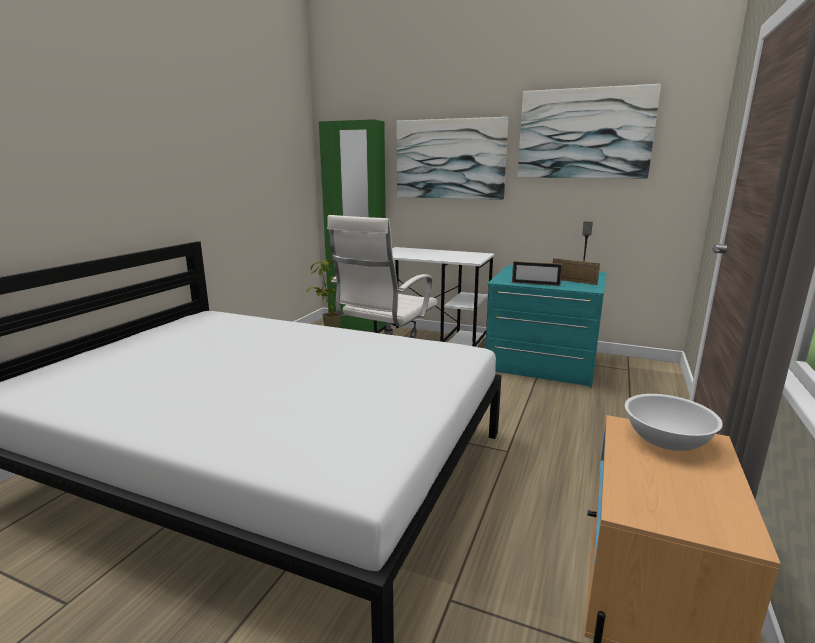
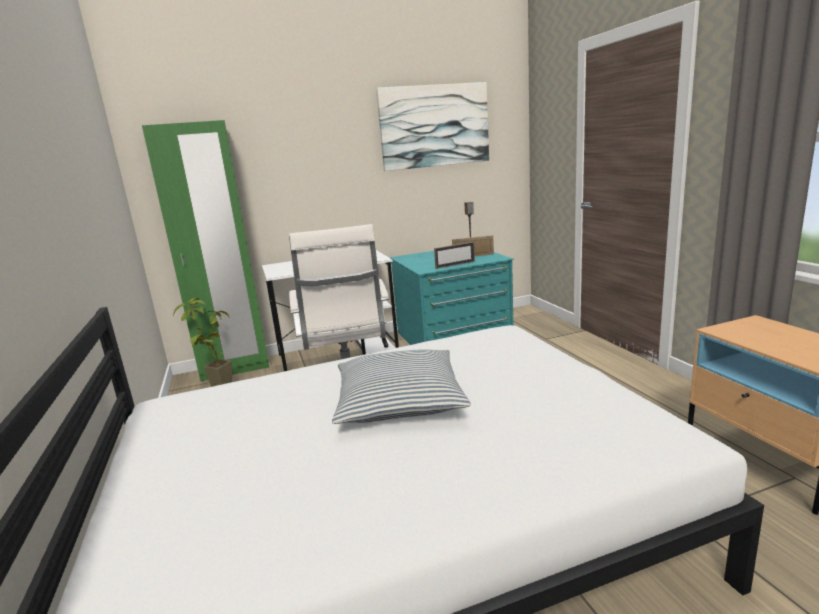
camera: 40 degrees left, 0 degrees up
(288, 361) = (399, 400): none -> pillow
(450, 159) = (311, 159): picture -> none
(667, 440) = (748, 328): white bowl -> none

